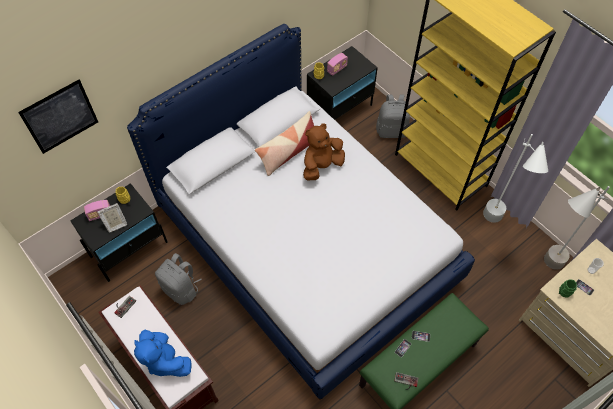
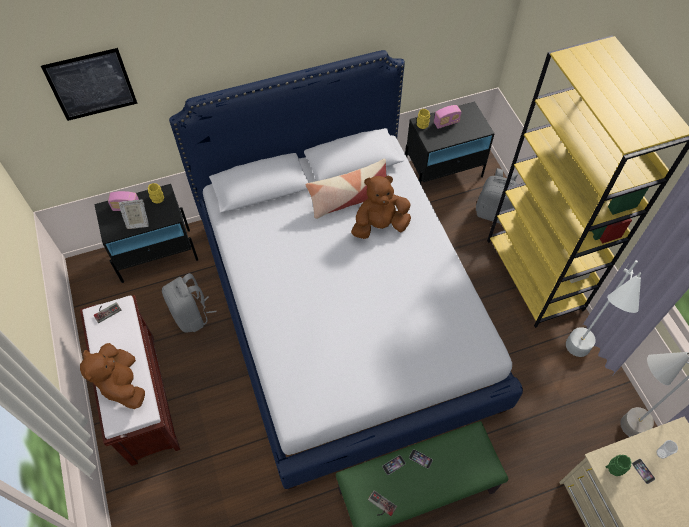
camera: 20 degrees right, 0 degrees up
(165, 360) = (122, 384): blue plush toy -> brown plush toy

